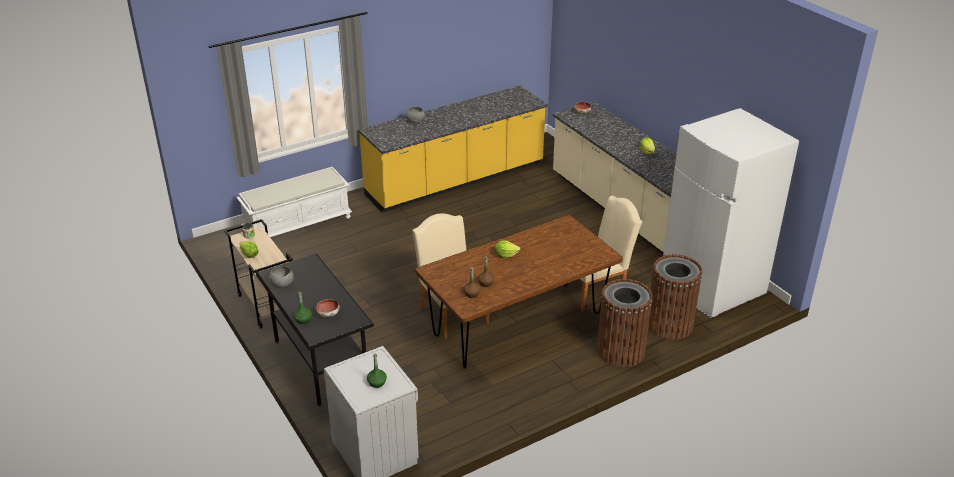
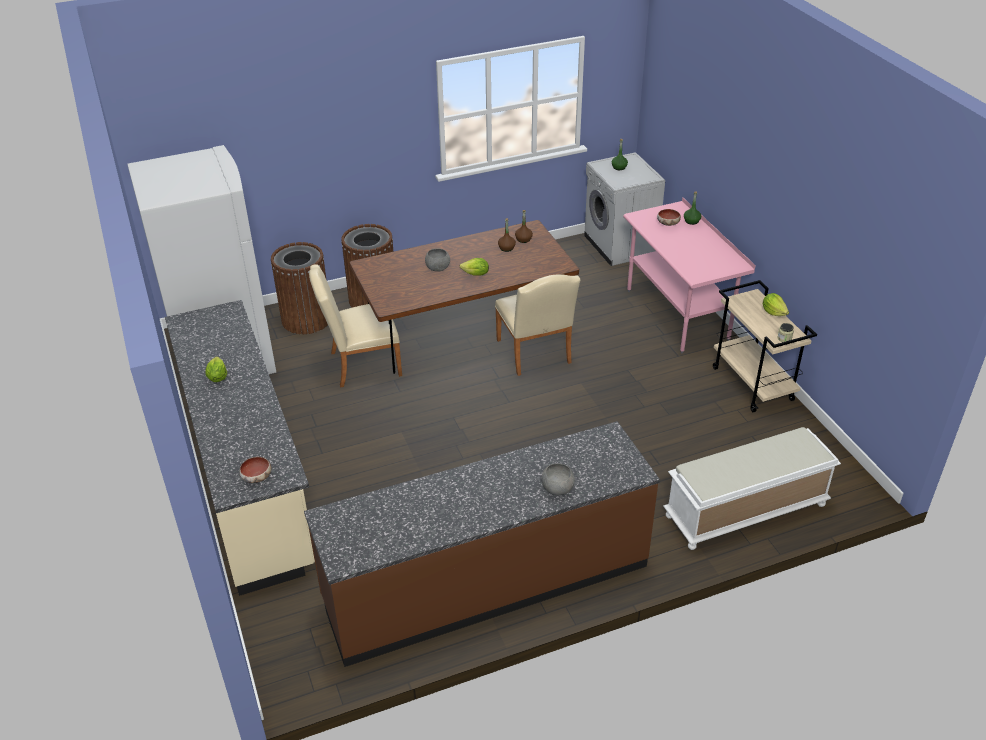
camera: 170 degrees left, 5 degrees up
(282, 284) = (721, 254): grey bowl -> grey bowl (438, 268)
(320, 365) = (677, 315): black desk -> pink desk
(456, 180) = (486, 582): yellow counter -> brown counter

